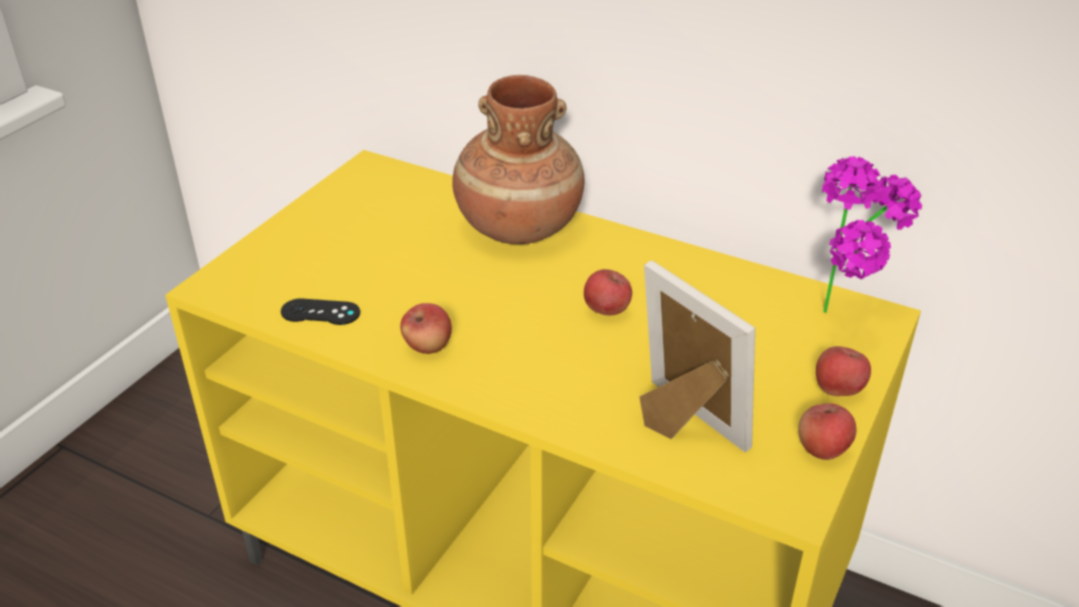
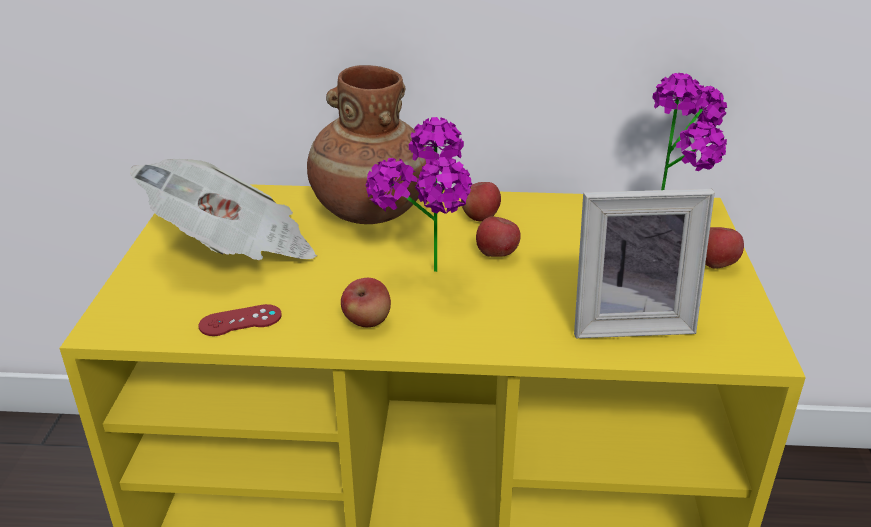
camera: 25 degrees left, 5 degrees down
(320, 312) = (240, 321): black game controller -> red game controller
(365, 237) = (235, 249): none -> newspaper
(513, 320) = (425, 281): none -> potted plant
(682, 424) = (629, 321): picture frame -> picture frame turned 150 degrees clockwise
(822, 449) = (744, 308): apple -> apple (480, 217)

